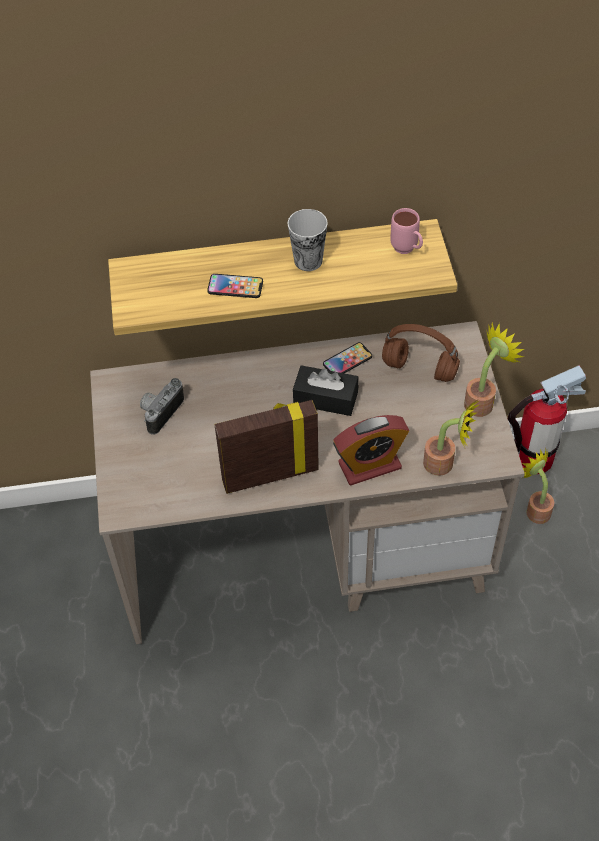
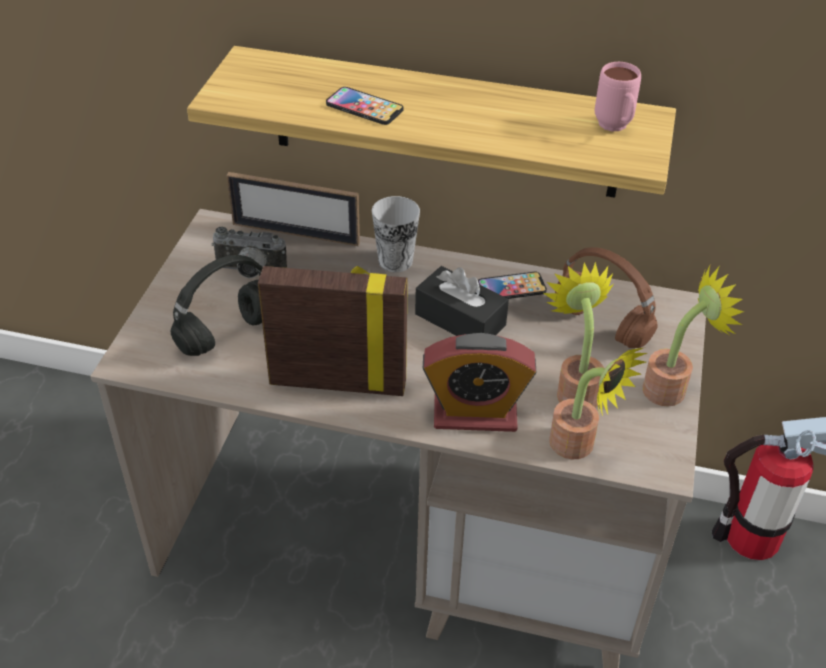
camera: 20 degrees right, 10 degrees down
(160, 412) = (249, 272): camera -> camera turned 135 degrees counterclockwise
(174, 368) = (295, 233): none -> picture frame
(174, 467) = (226, 335): none -> black headphones
(308, 260) = (475, 106): cup -> cup (395, 261)
(535, 509) = (729, 601): potted plant -> potted plant (574, 390)

